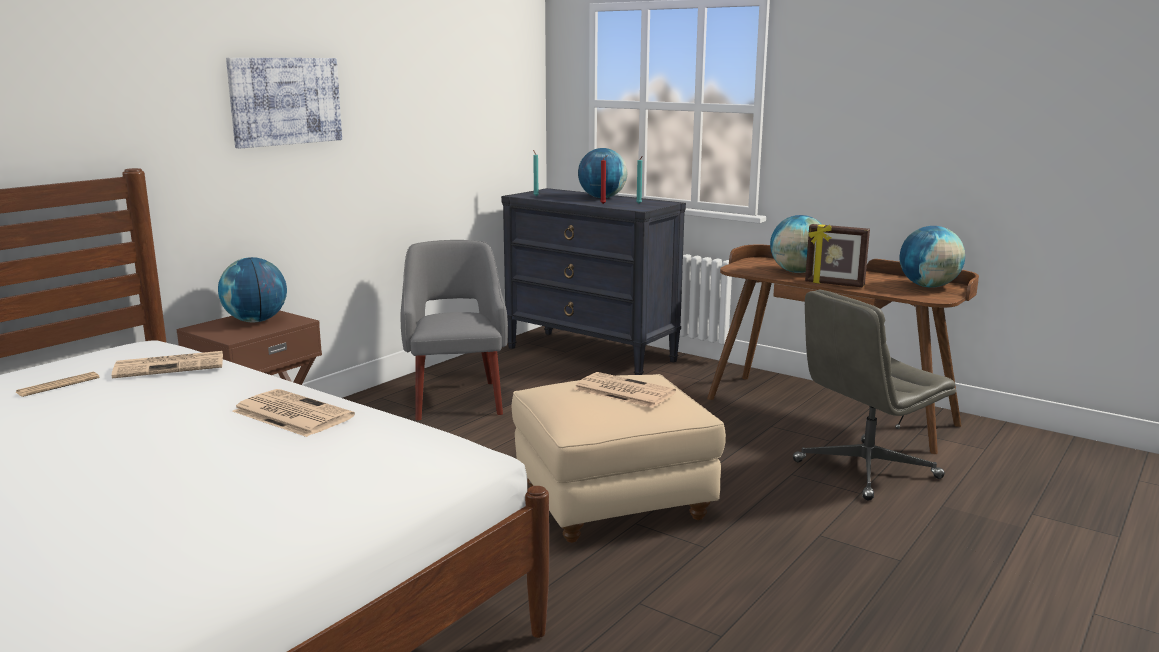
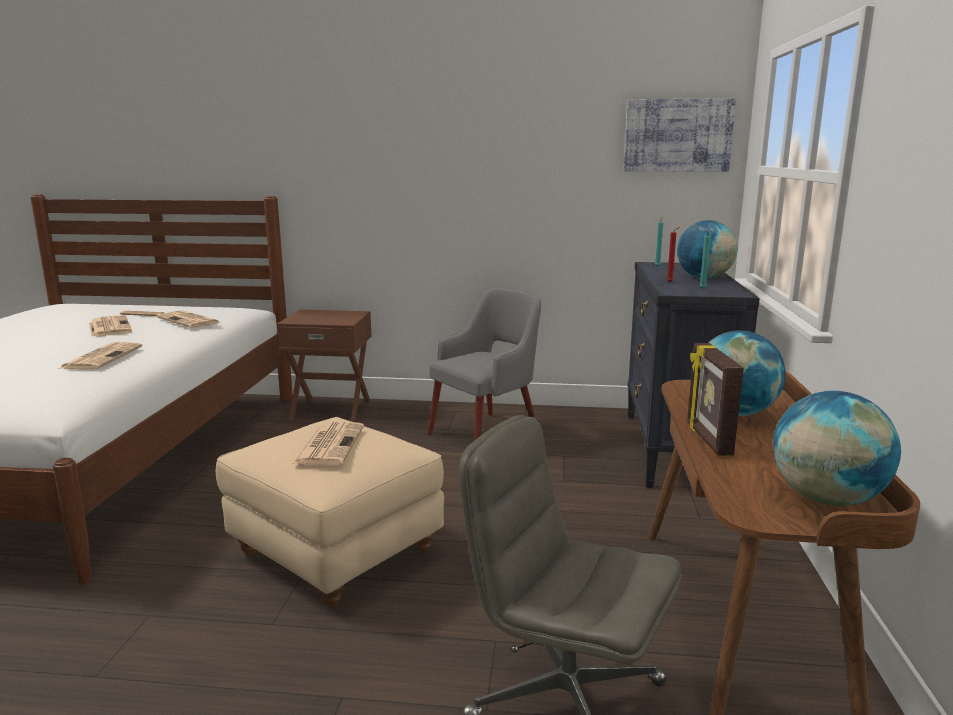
camera: 60 degrees right, 0 degrees up
(106, 405) = (109, 327): none -> newspaper
(256, 321) = (333, 316): globe -> none
(285, 101) = (403, 155): picture -> picture (677, 135)

